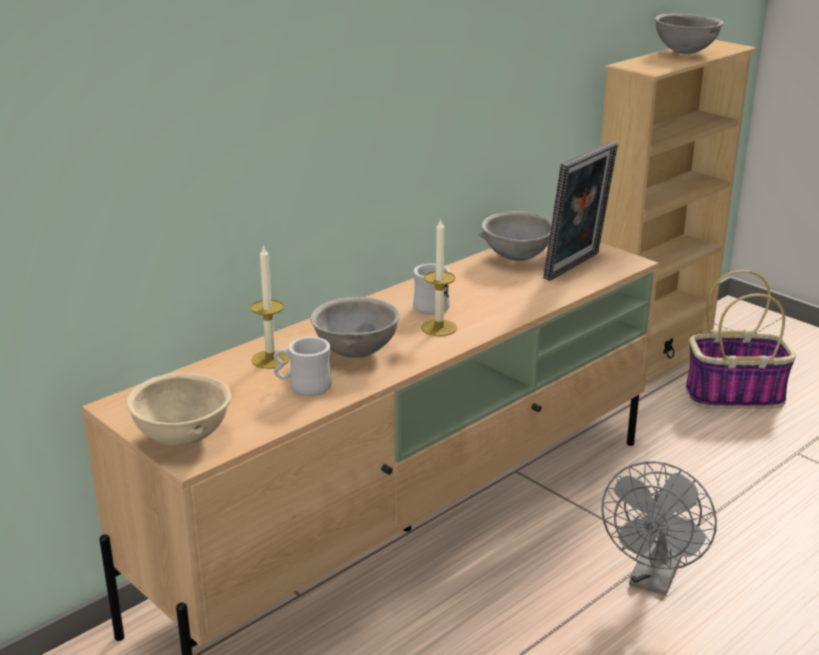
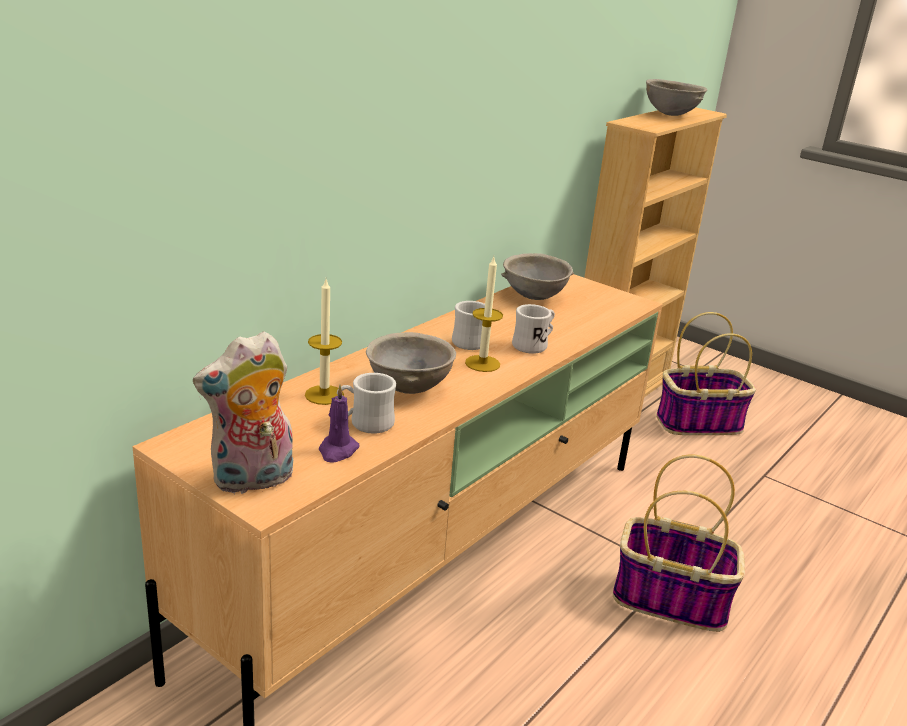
camera: 10 degrees left, 0 degrees up
(184, 438) = (252, 481): beige bowl -> plush toy
(270, 412) = (337, 451): none -> purple candle
(499, 308) = (533, 345): none -> white mug
(576, 267) = (591, 307): picture frame -> none
(653, 580) = (671, 600): grey fan -> basket

